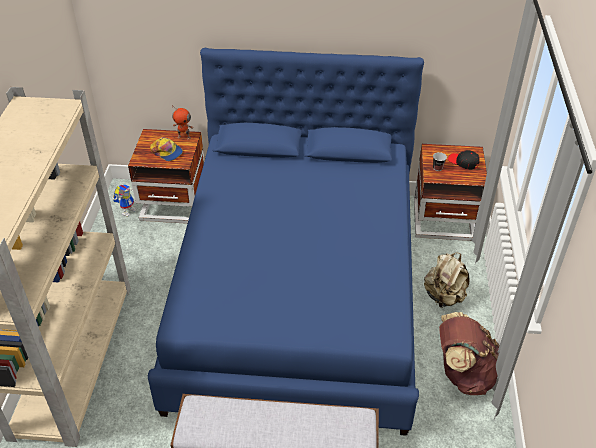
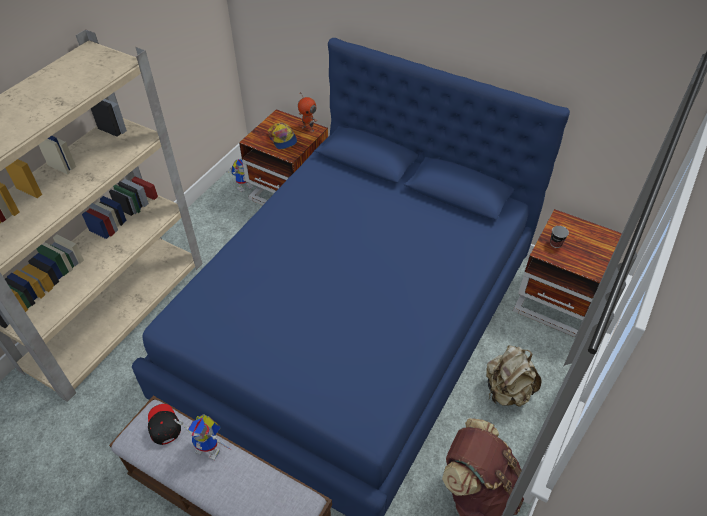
camera: 25 degrees right, 5 degrees up
(262, 410) = (211, 448): none -> toy robot
(463, 162) = (591, 246): black cap -> black cap (163, 425)

